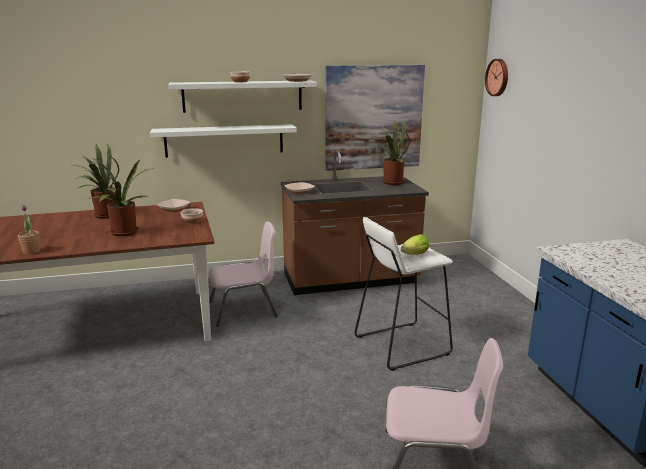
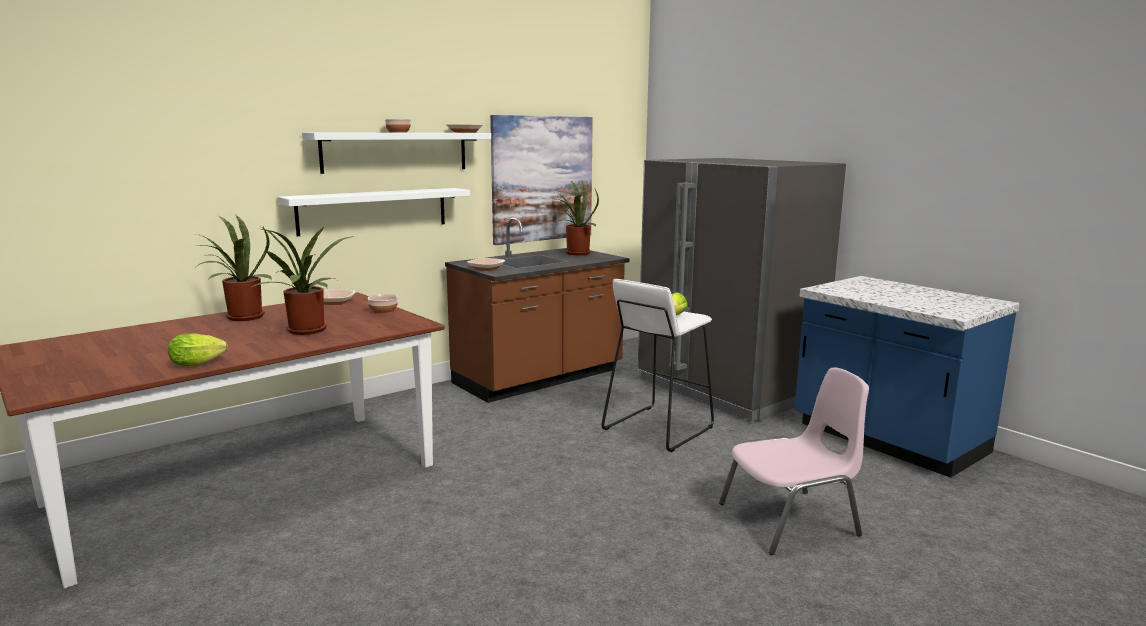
camera: 25 degrees left, 5 degrees down
(31, 251) = (200, 364): potted plant -> lettuce
(244, 309) = (441, 427): pink chair -> none
(498, 77) = (667, 131): wall clock -> none
(498, 319) = (727, 389): none -> grey fridge

